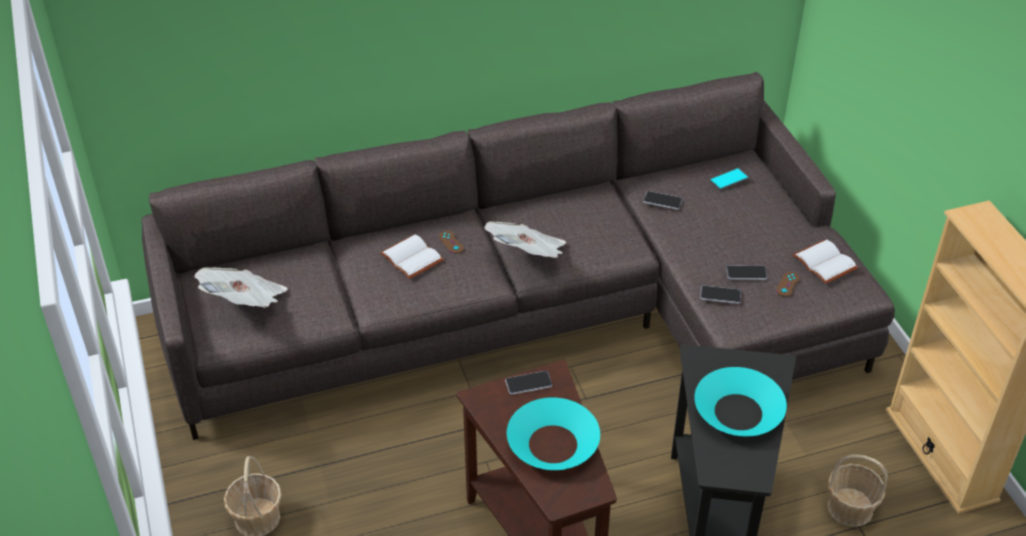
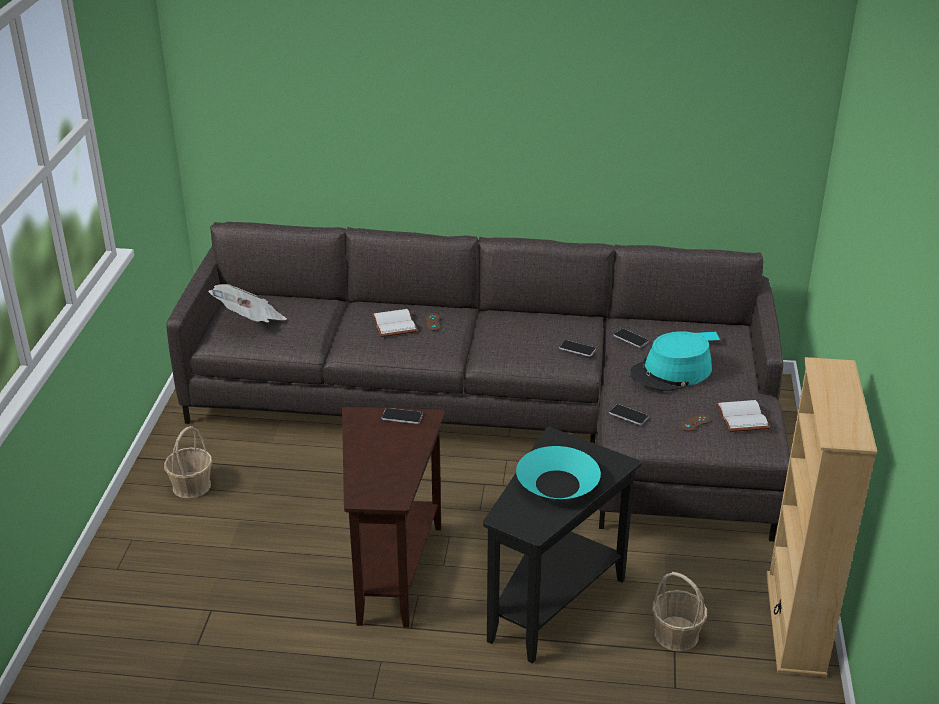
camera: 25 degrees right, 10 degrees down
(528, 255) = (487, 345): newspaper -> none
(552, 443) = (387, 460): turquoise bowl -> none
(728, 230) = (671, 372): none -> turquoise hat
(746, 273) = (663, 406): phone -> phone (577, 349)

